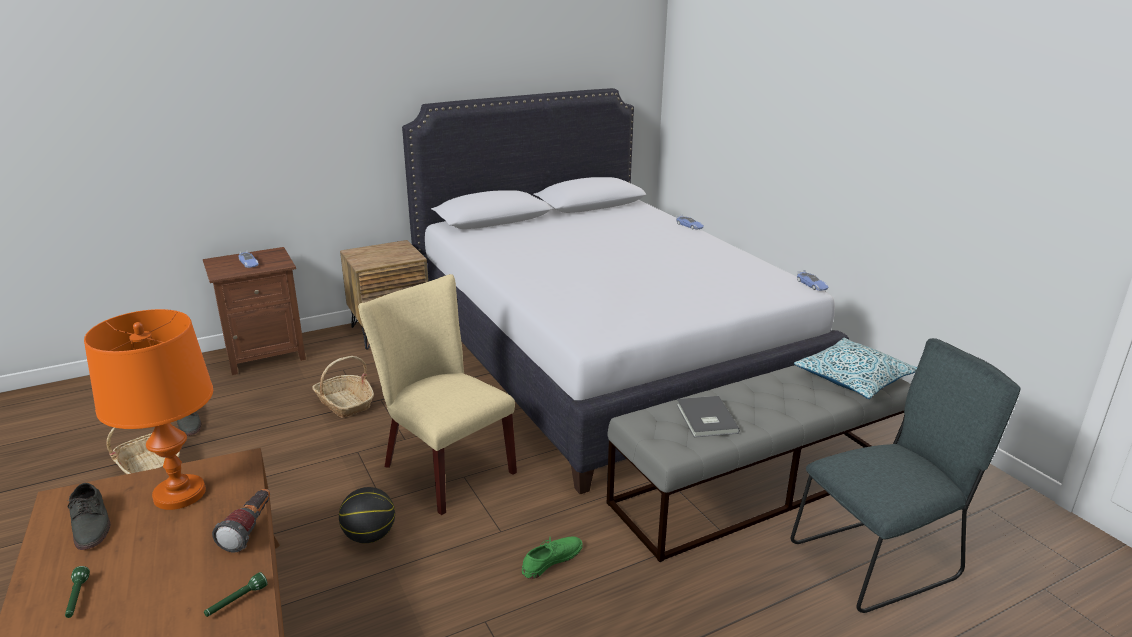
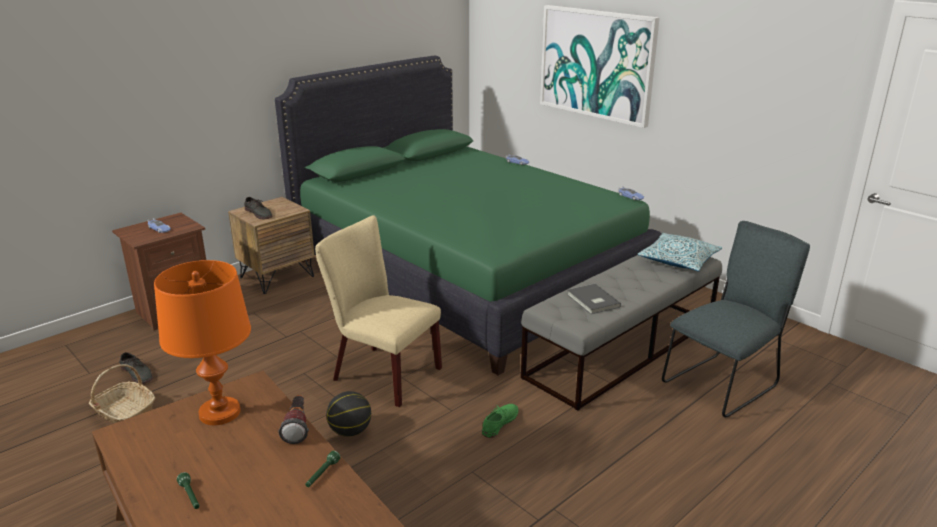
camera: 15 degrees left, 0 degrees up
(91, 524) = (160, 445): grey shoe -> grey shoe (259, 213)
(345, 403) = (271, 338): basket -> none
(603, 357) = (465, 275): white bed -> green bed
(799, 108) = (596, 64): none -> picture

